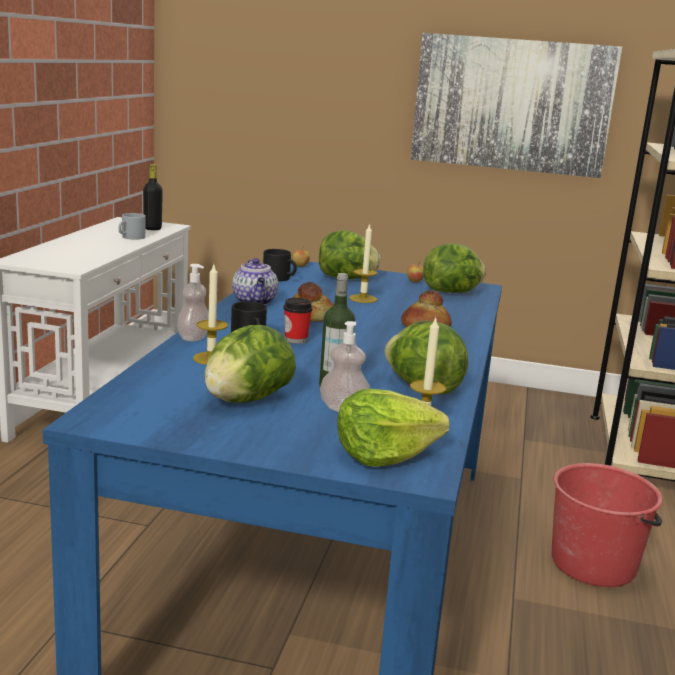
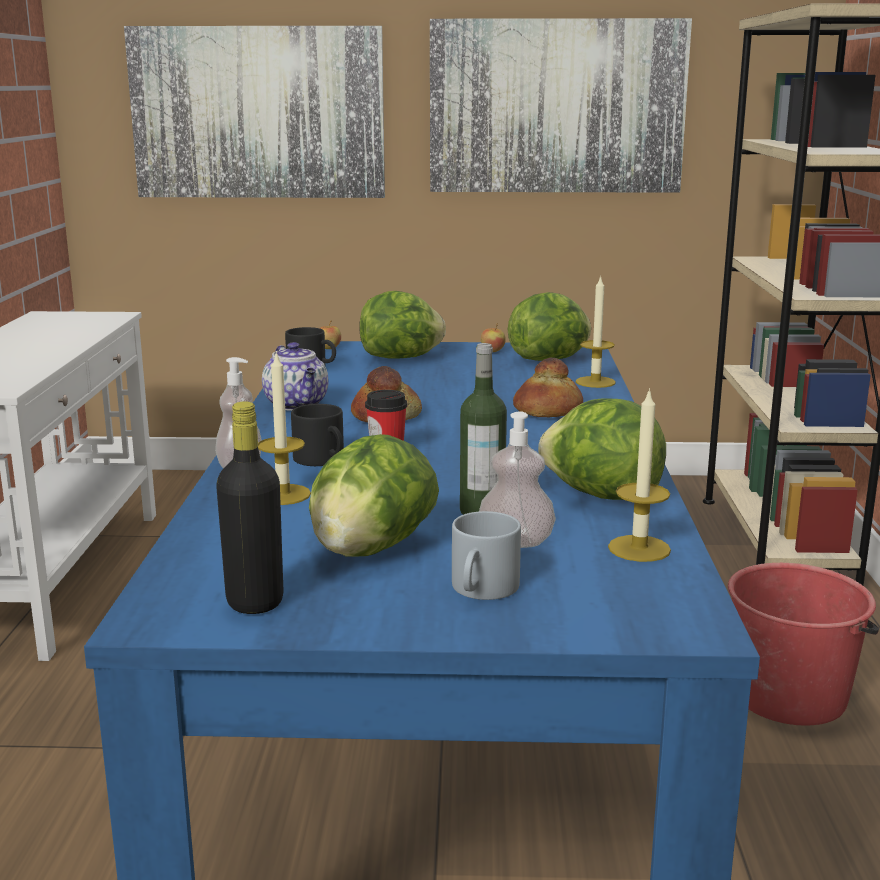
camera: 10 degrees left, 0 degrees up
(131, 237) = (65, 337): grey mug -> grey mug (483, 590)
(152, 228) = (90, 322): black bottle -> black bottle (255, 602)
(293, 91) = (258, 113): none -> picture
(363, 298) = (441, 382): candle -> candle (595, 382)
(384, 454) = (616, 602): lettuce -> none

